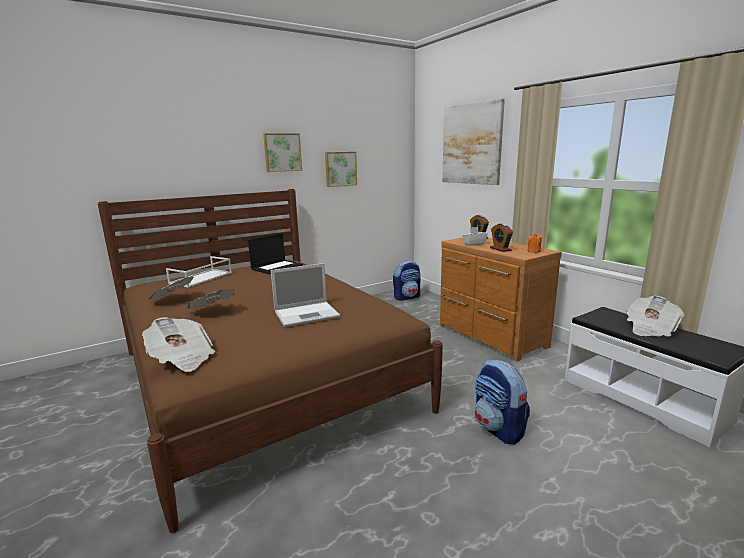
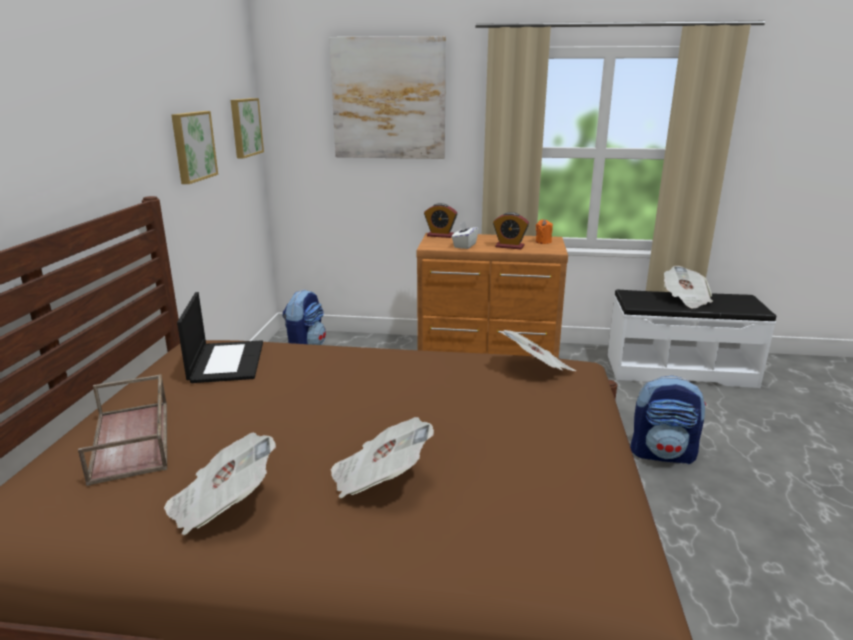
camera: 50 degrees left, 5 degrees up
(182, 359) = (572, 564): newspaper -> newspaper (537, 369)
(201, 278) = (132, 441): white tray -> brown tray
(282, 152) = (117, 119): picture -> picture (244, 127)
(308, 314) = (508, 409): laptop -> none

